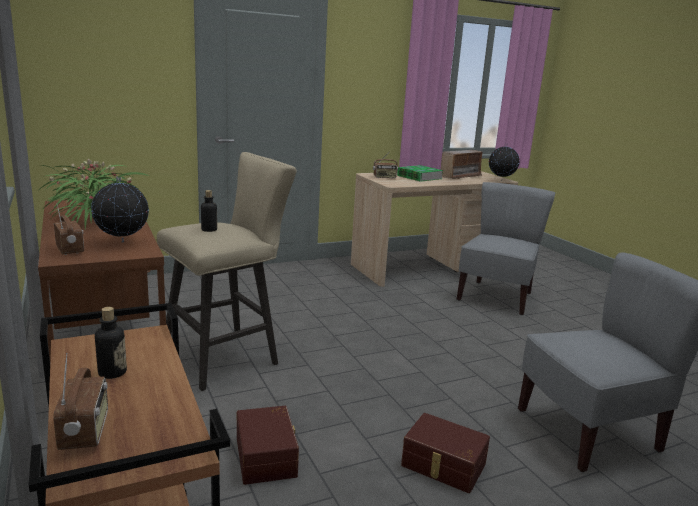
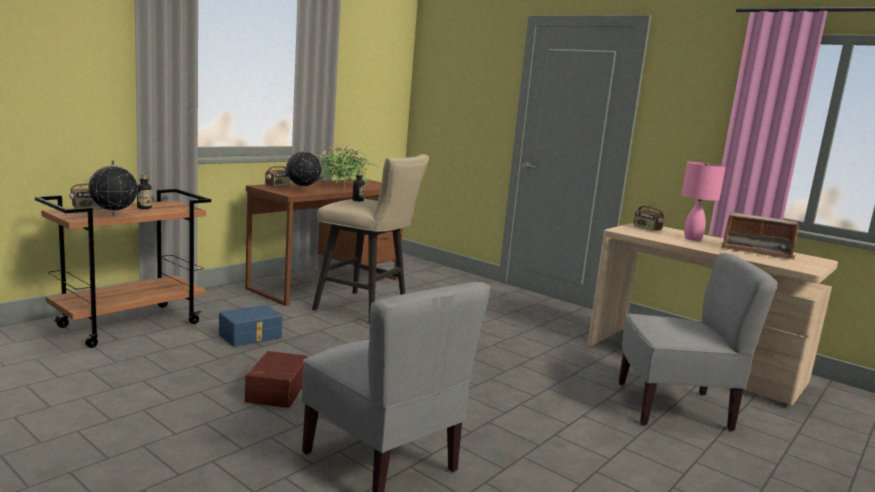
camera: 65 degrees right, 5 degrees down
(268, 456) = (251, 336): brown storage box -> blue storage box
(419, 177) = (692, 238): book -> pink table lamp
(501, 180) = (796, 268): globe -> globe (114, 216)

